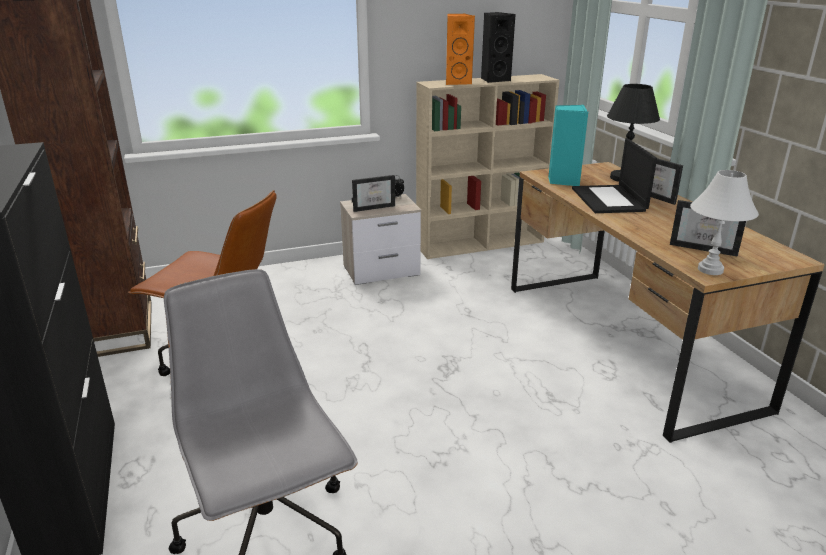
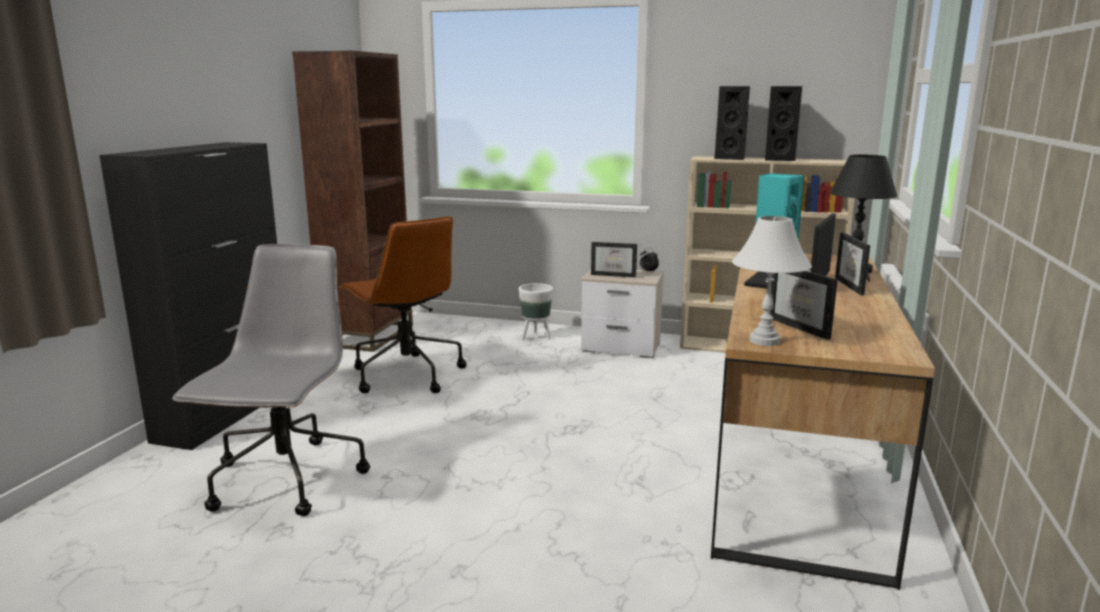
camera: 35 degrees right, 10 degrees down
(295, 281) = (536, 337): none -> white planter
(457, 82) = (732, 158): orange speaker -> black speaker

